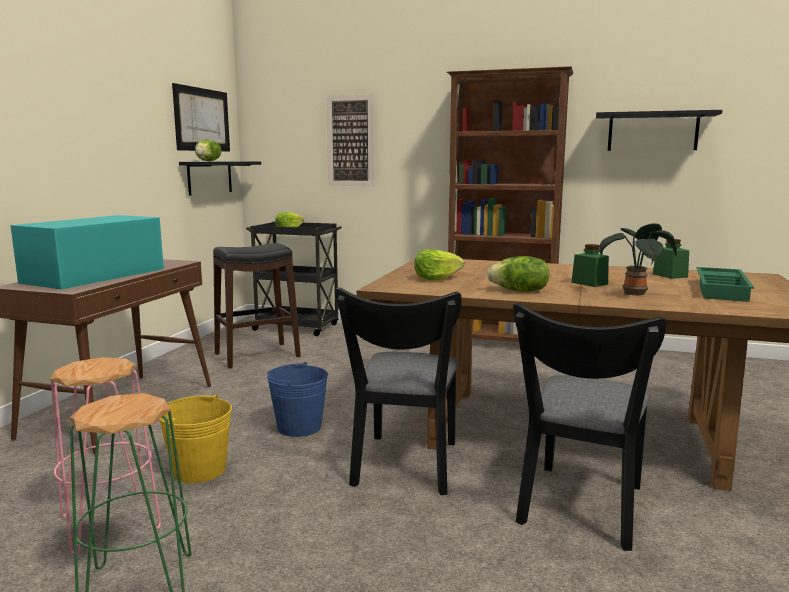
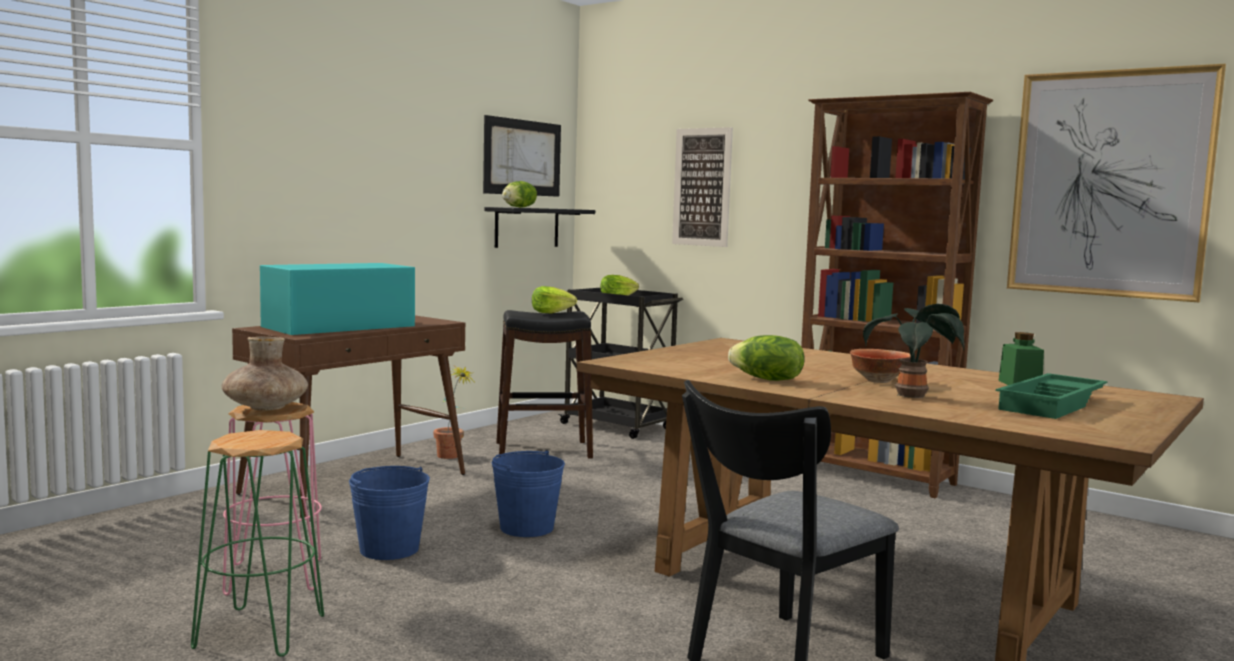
camera: 20 degrees right, 5 degrees down
(88, 368) = (265, 408): none -> brown vase
(188, 372) = (452, 457): none -> potted plant
(199, 470) = (389, 549): yellow bucket -> blue bucket
(404, 468) = (609, 585): black chair -> none
(436, 278) = (693, 359): lettuce -> lettuce (551, 312)
(589, 283) = (879, 381): green jar -> bowl
(652, 132) = (1109, 184): black shelf -> picture

